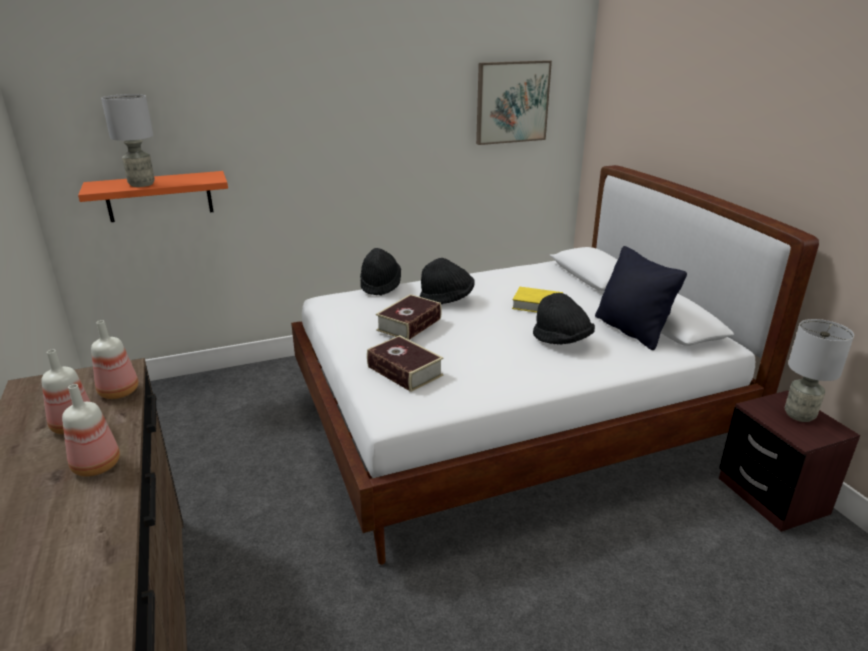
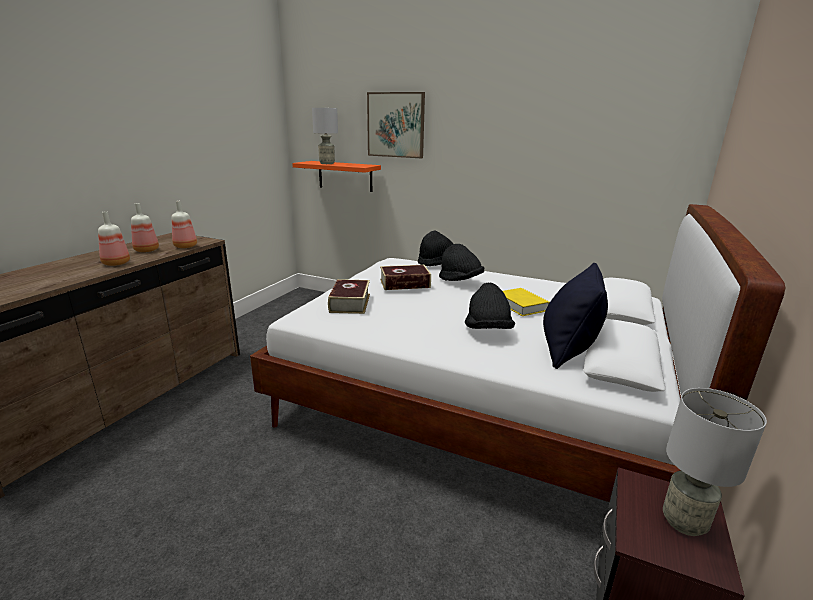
camera: 45 degrees right, 5 degrees down
(512, 102) = (621, 136): picture -> picture (396, 125)

